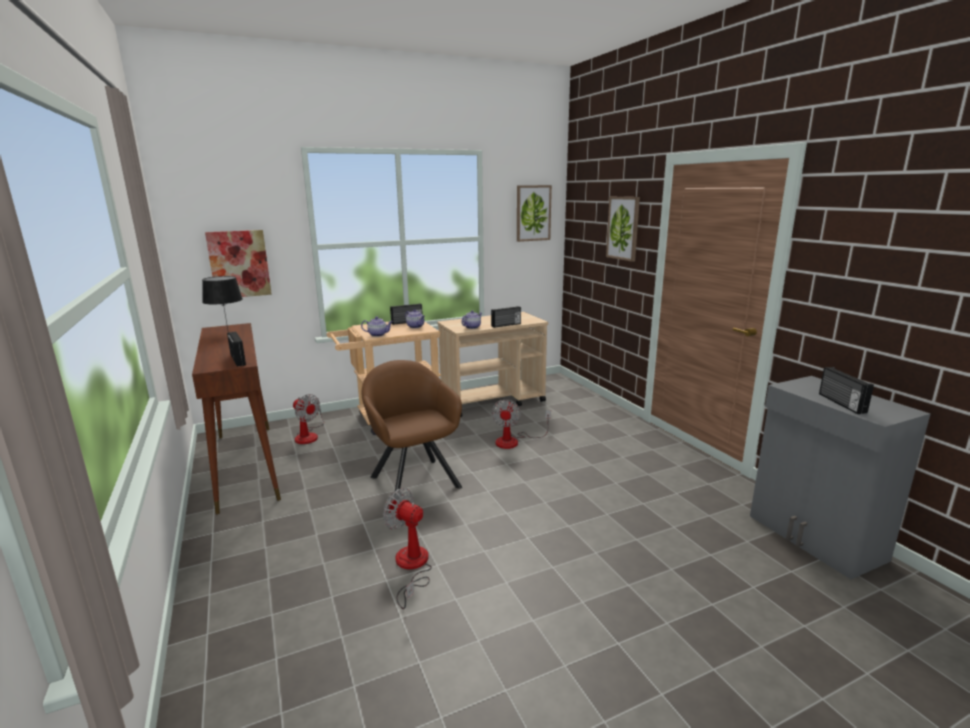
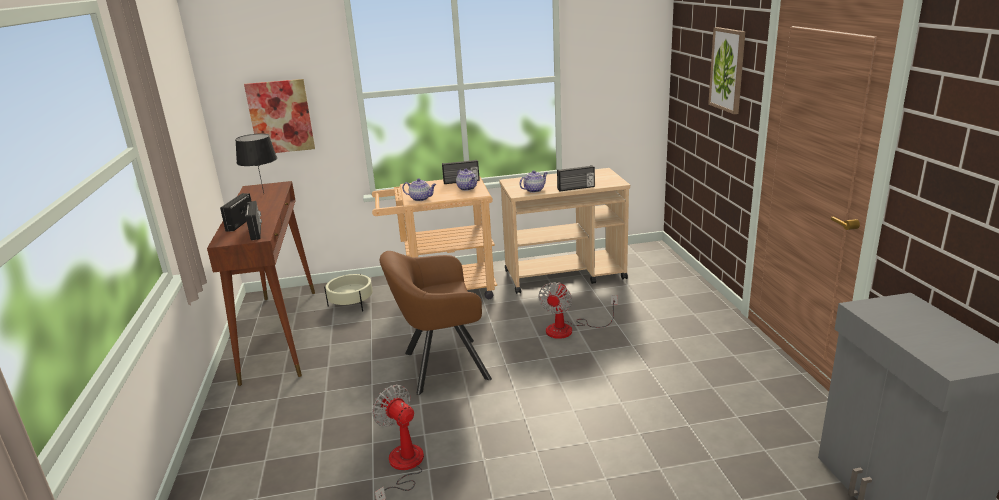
camera: 15 degrees right, 5 degrees up
(309, 435) = (351, 303): fan -> beige planter
(413, 479) = (440, 366): brown armchair -> brown armchair turned 90 degrees counterclockwise
(533, 213) = (626, 44): picture -> none
(840, 403) = (916, 339): radio -> radio (239, 223)

